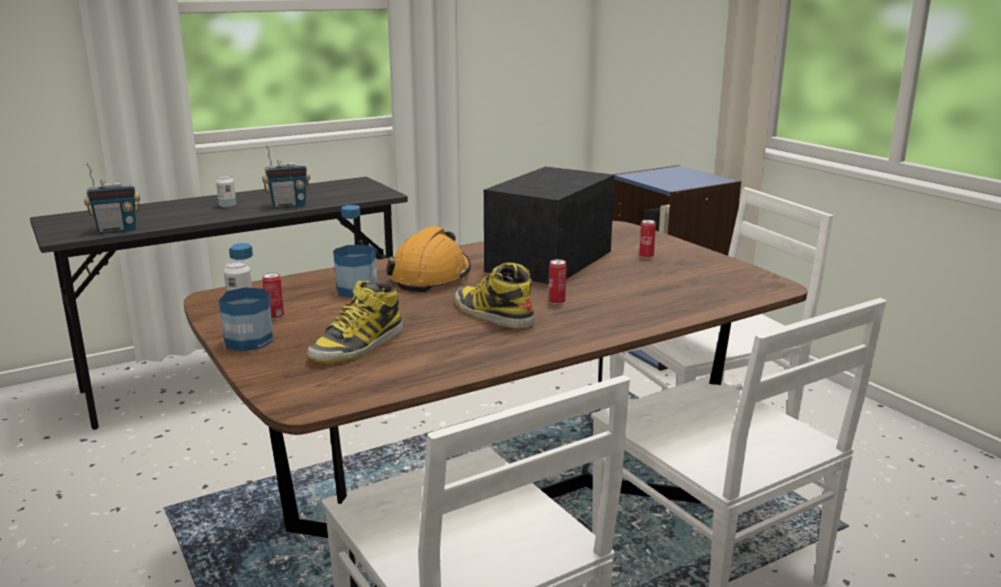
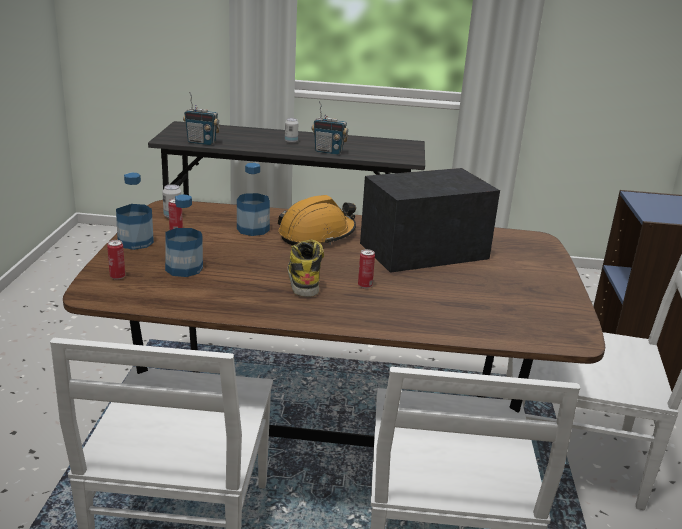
camera: 35 degrees right, 5 degrees up
(358, 346) = (184, 269): boot -> bottle
(646, 257) = (510, 273): can -> can (117, 277)

